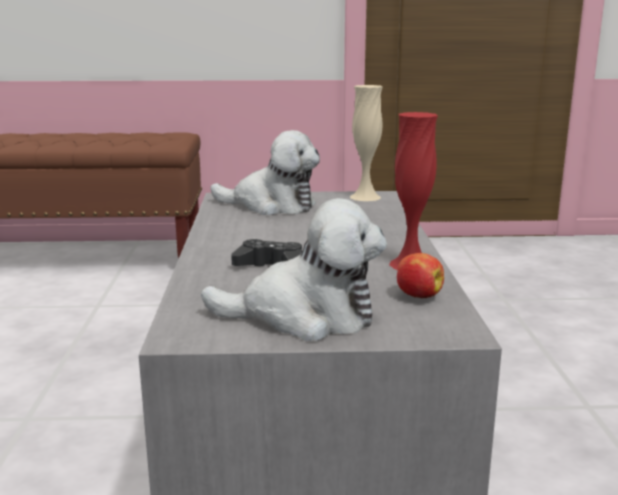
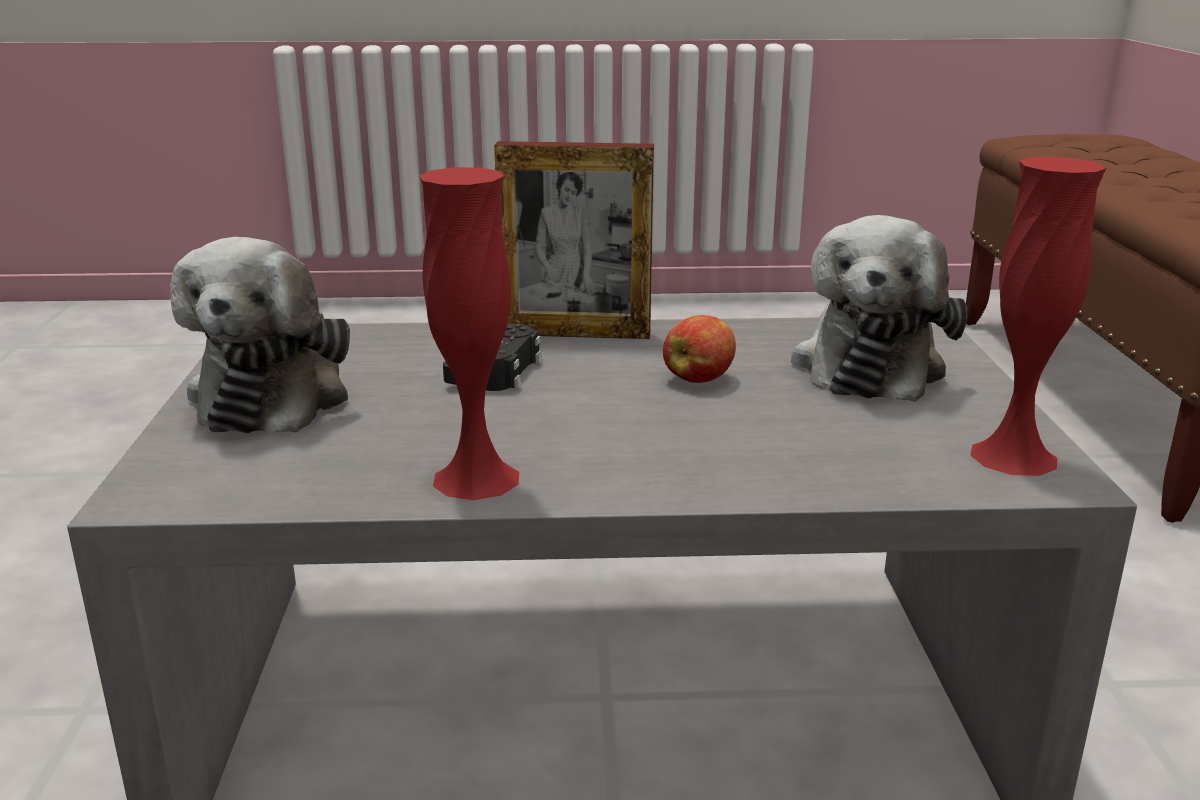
camera: 90 degrees right, 5 degrees up
(209, 250) = (576, 333): none -> picture frame
(365, 197) = (1013, 456): beige vase -> red vase
(418, 296) = (310, 474): apple -> apple (699, 379)

